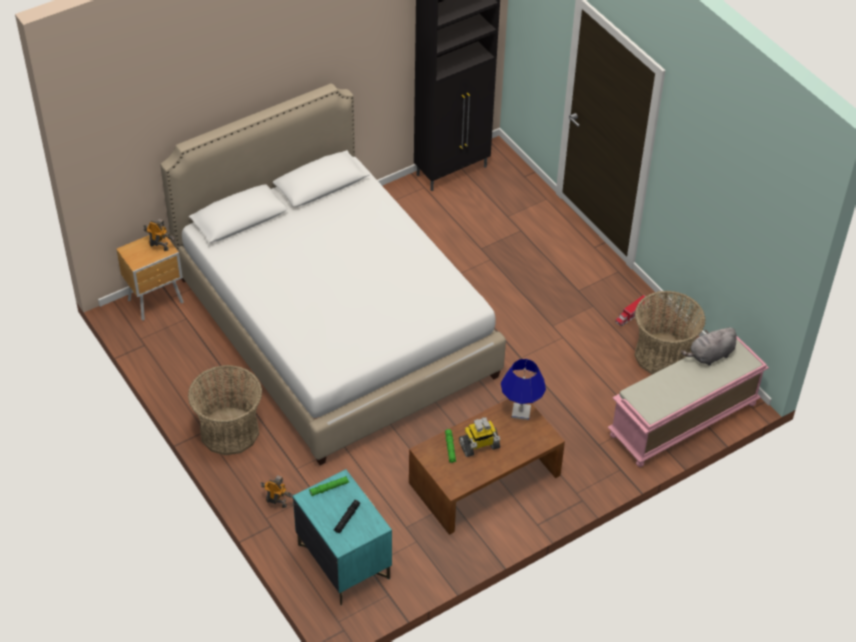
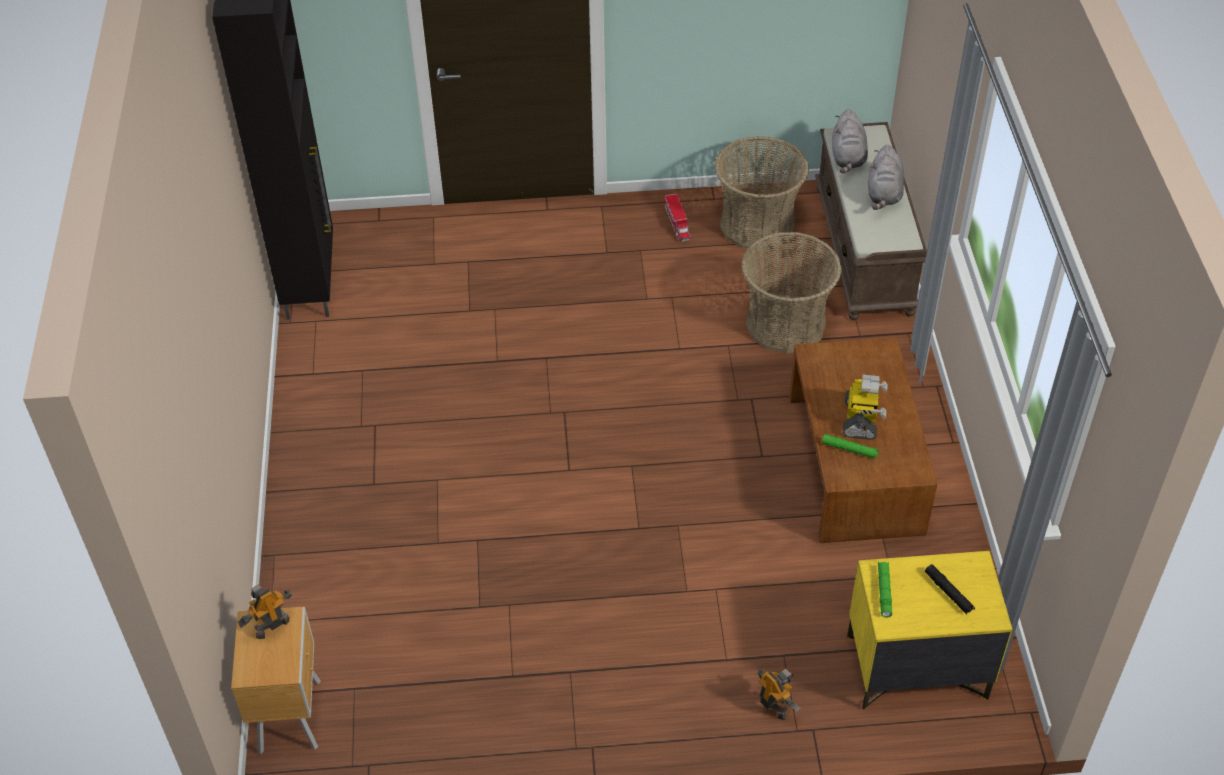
camera: 60 degrees left, 0 degrees up
(229, 431) = (611, 715): basket -> basket (785, 324)
(276, 502) = (773, 706): toy robot -> toy robot turned 90 degrees clockwise
(335, 326) = (497, 514): white bed -> none
(343, 561) = (915, 667): turquoise nightstand -> yellow nightstand
(520, 412) = (827, 358): blue table lamp -> none
(683, 420) = (865, 250): pink bench -> brown bench
(688, 386) = (884, 194): none -> grey plush toy

